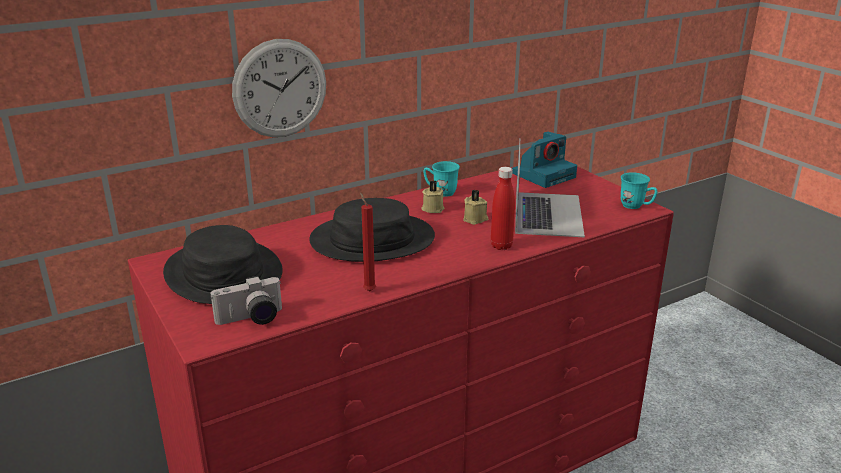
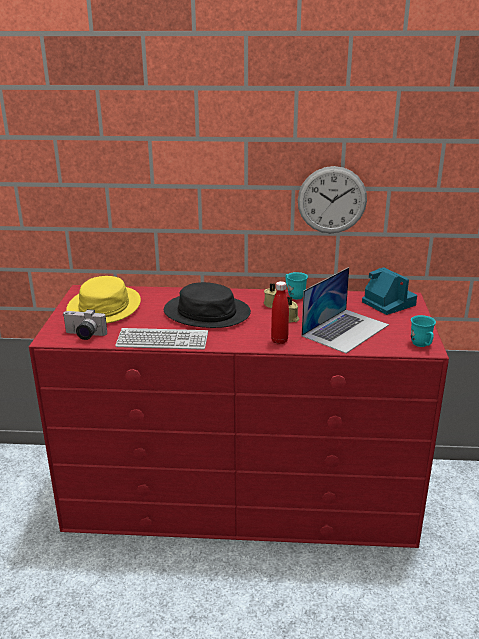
camera: 35 degrees right, 0 degrees up
(223, 273) = (104, 306): black hat -> yellow hat
(280, 89) = (179, 197): wall clock -> wall clock (332, 200)
(368, 290) = (162, 340): red candle -> keyboard
(544, 175) = (387, 303): camera -> camera turned 120 degrees counterclockwise

